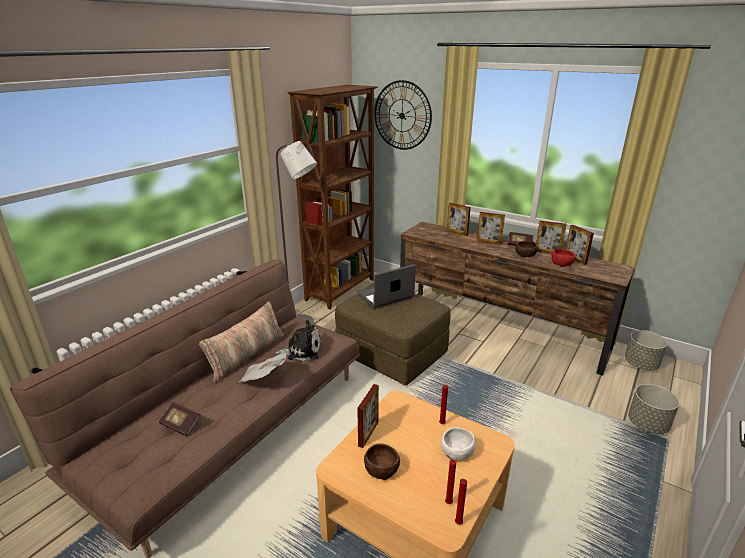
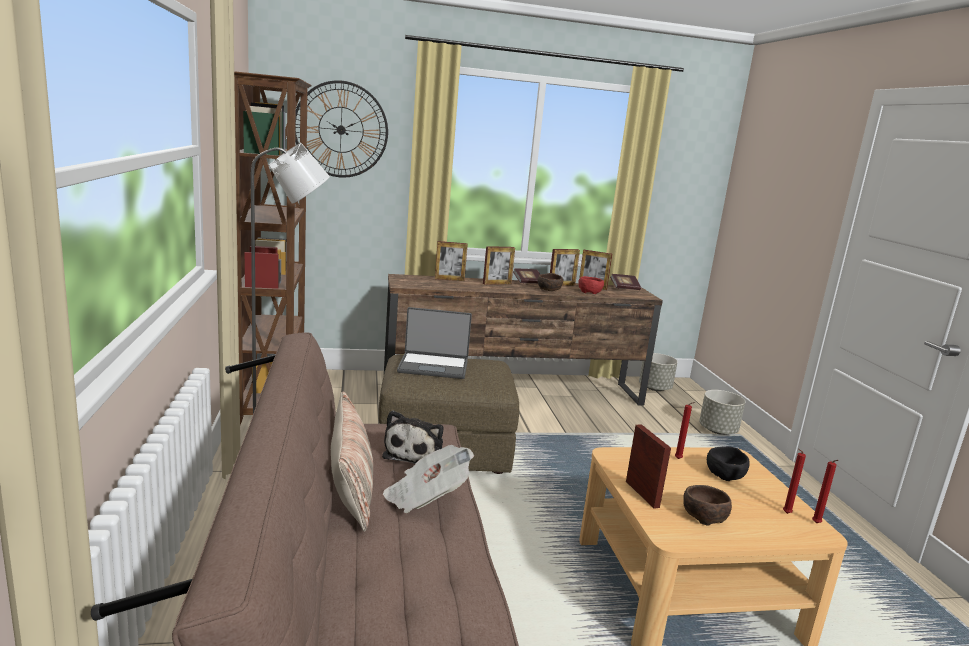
camera: 45 degrees left, 10 degrees down
(181, 425) = (412, 598): book -> book (624, 288)
(301, 350) = (416, 453): plush toy -> plush toy turned 150 degrees clockwise
(386, 296) = (433, 366): laptop -> laptop turned 105 degrees counterclockwise
(456, 452) = (725, 475): white bowl -> black bowl

